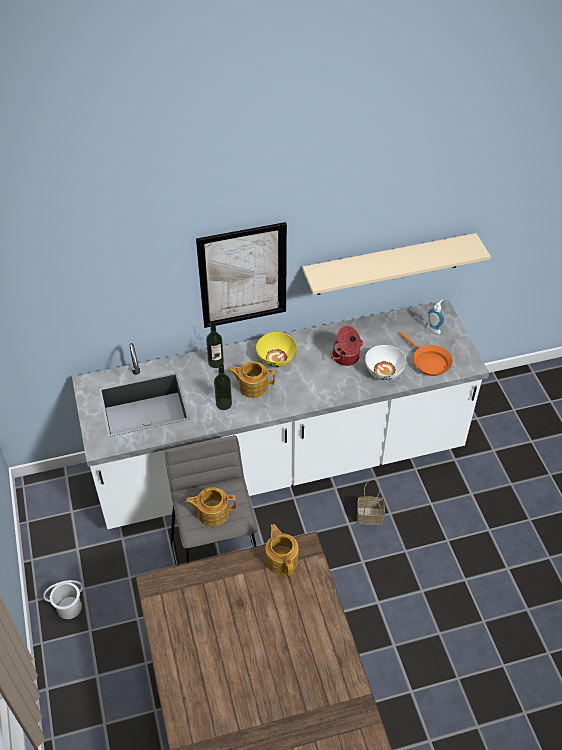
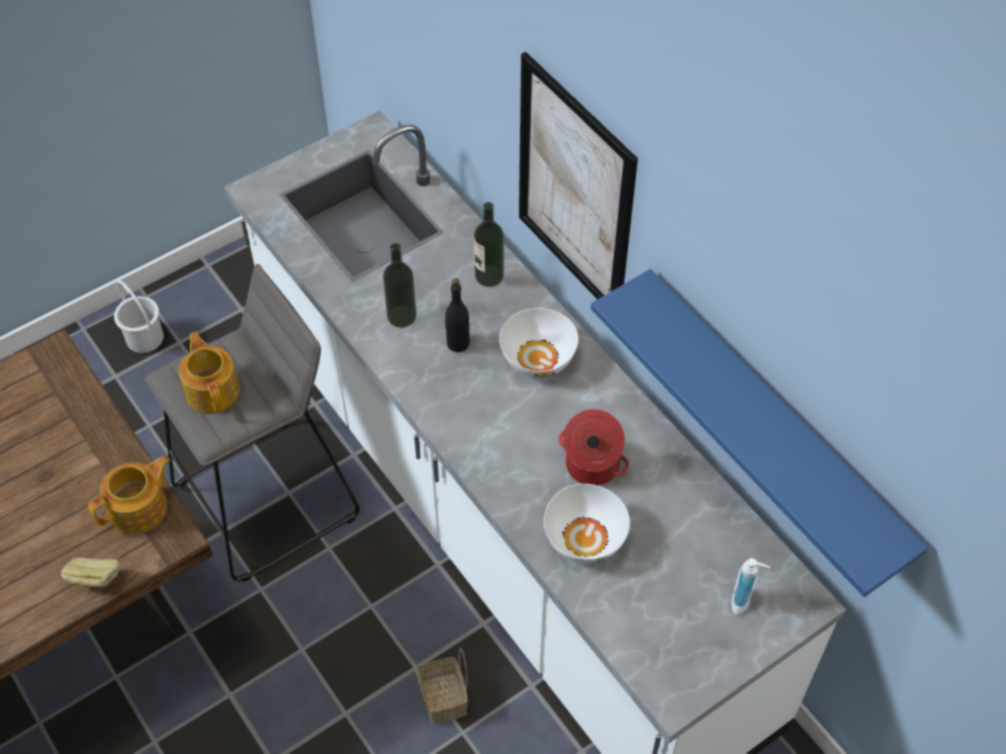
camera: 70 degrees right, 5 degrees up
(252, 386) = (457, 343): teapot -> black bottle
(276, 358) = (538, 357): yellow bowl -> white bowl
(320, 588) = (96, 581): none -> bread
(389, 264) = (773, 424): beige shelf -> blue shelf
(428, 362) = (644, 612): orange frying pan -> none

